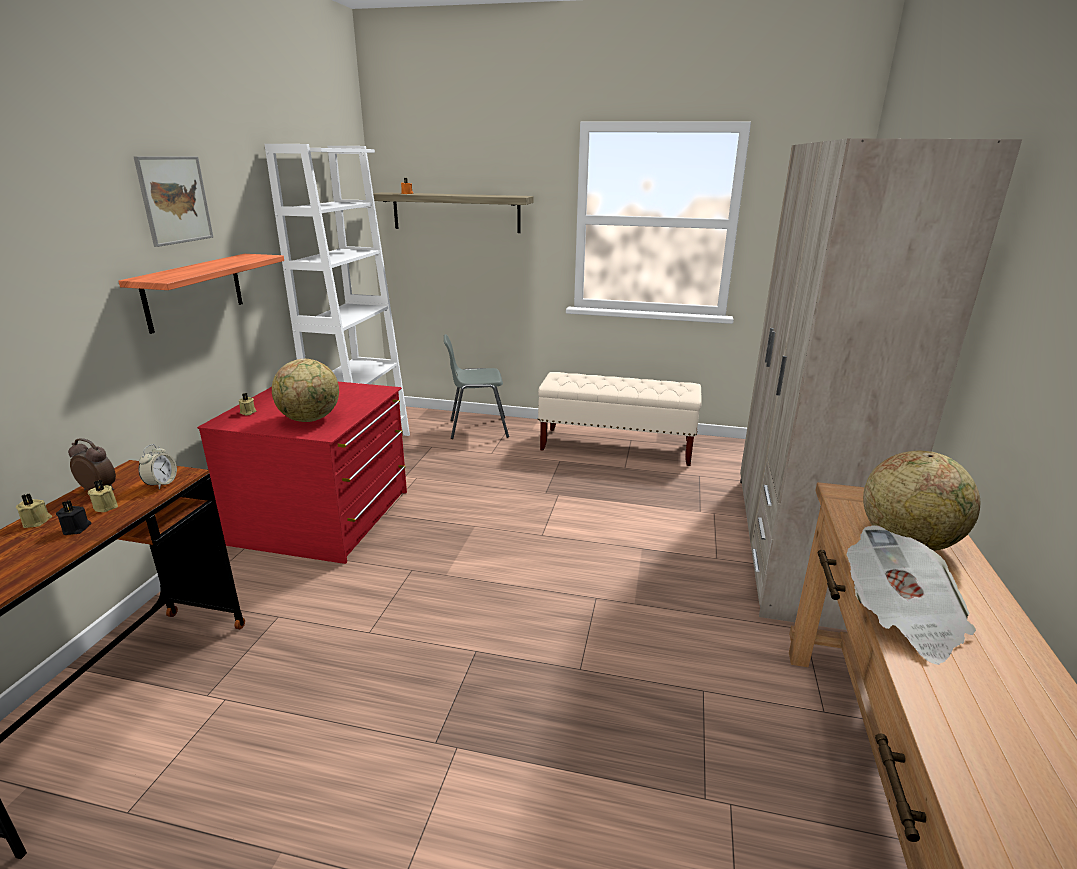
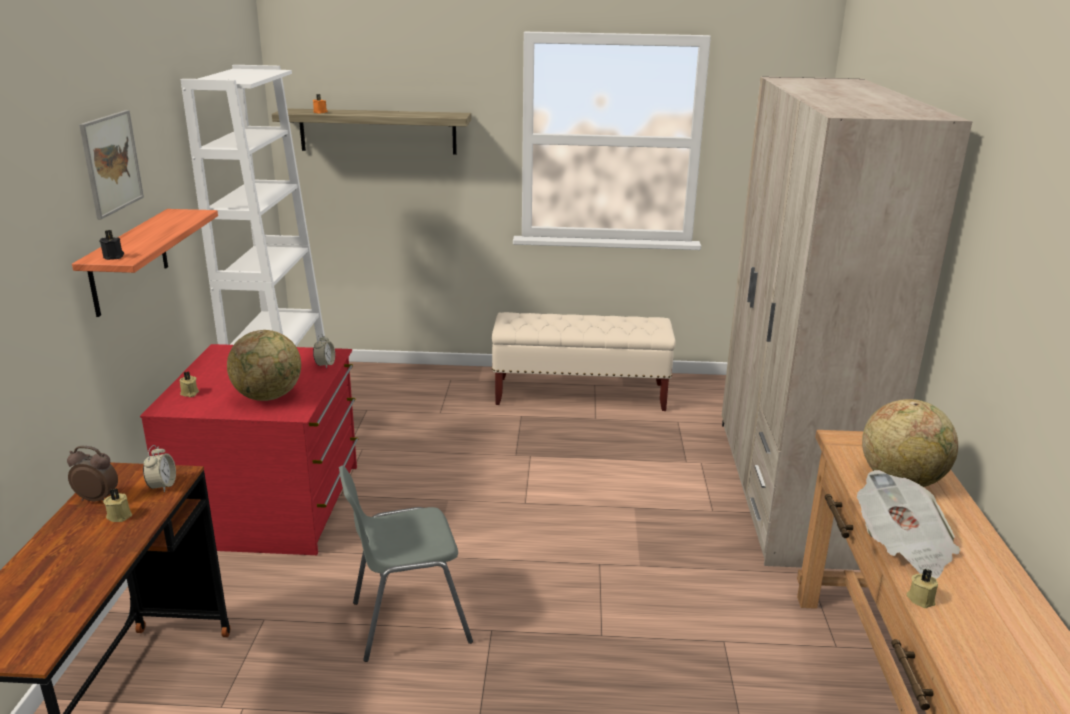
camera: 10 degrees left, 0 degrees up
(37, 521) = (55, 538): beige candle -> beige candle (921, 598)
(77, 528) = (105, 541): black candle -> black candle (114, 256)
(372, 398) = (325, 365): none -> alarm clock
(477, 428) = (413, 383): grey chair -> grey chair (407, 621)

